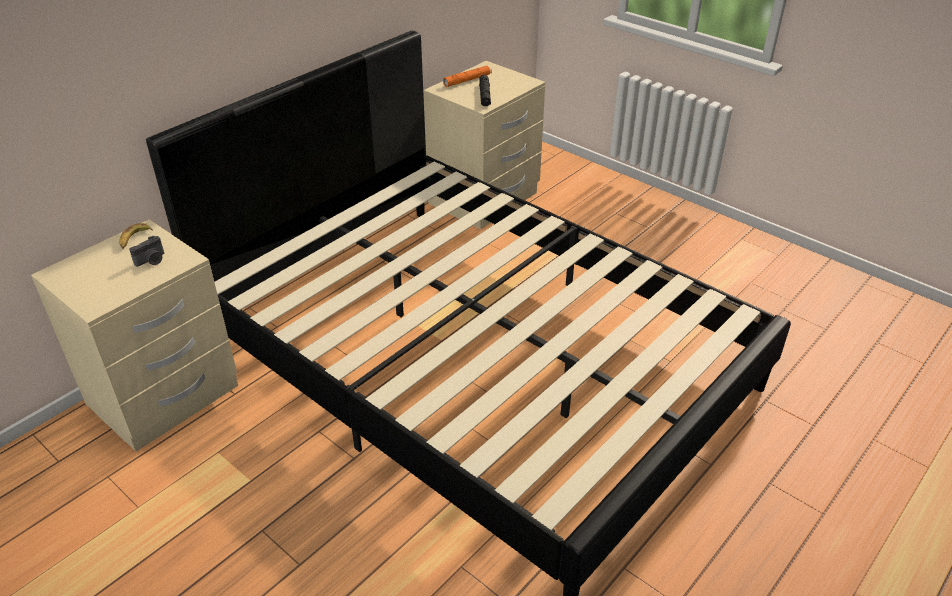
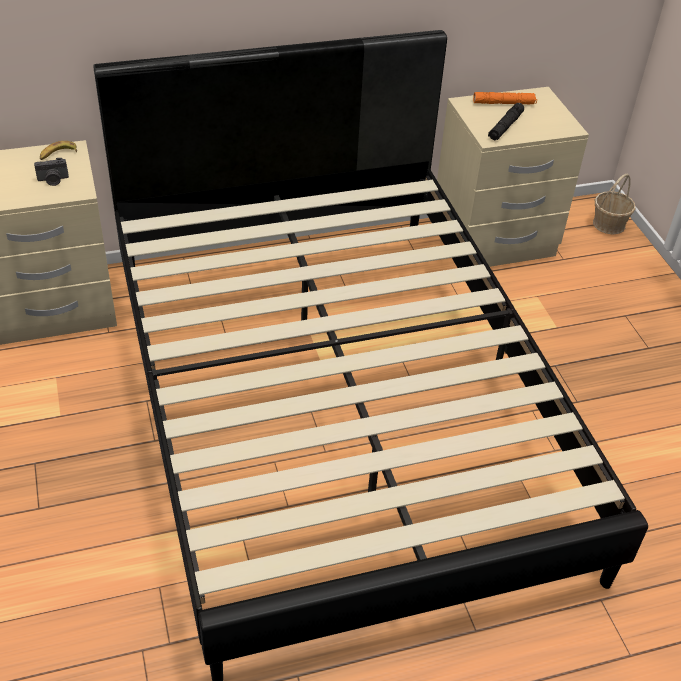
camera: 30 degrees right, 5 degrees up
(552, 158) = (609, 224): none -> basket

